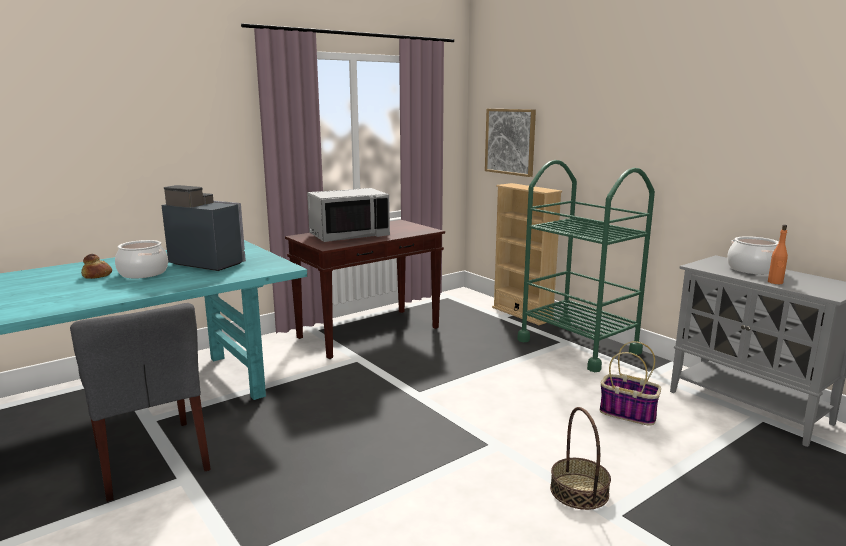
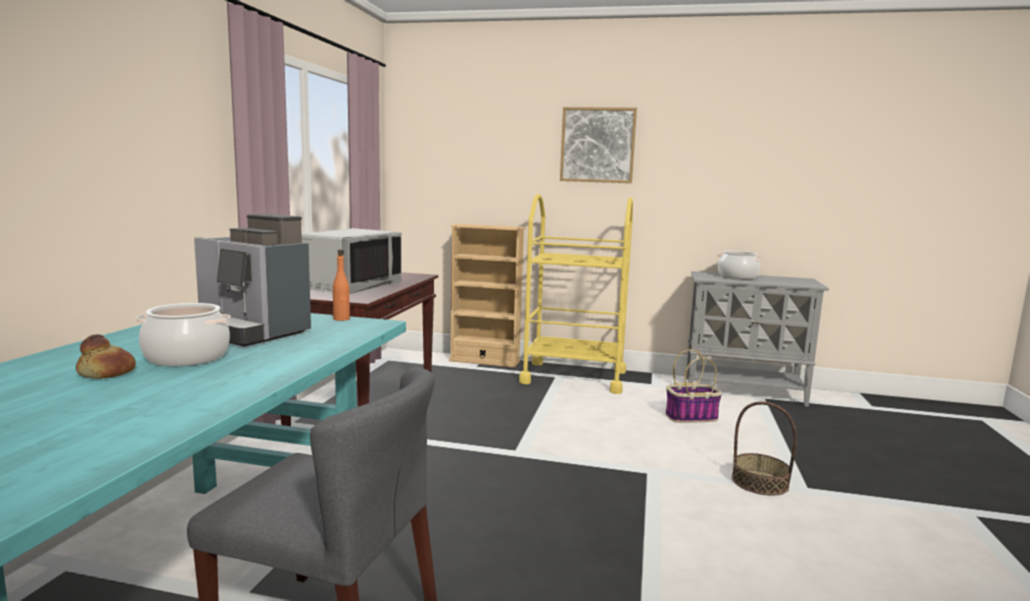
camera: 40 degrees left, 5 degrees down
(208, 262) = (252, 332): coffee machine -> coffee machine turned 135 degrees counterclockwise
(510, 141) = (451, 179): picture -> picture (597, 145)
(578, 346) = (574, 377): green cart -> yellow cart
(775, 282) = (771, 282): orange bottle -> orange bottle (341, 319)

